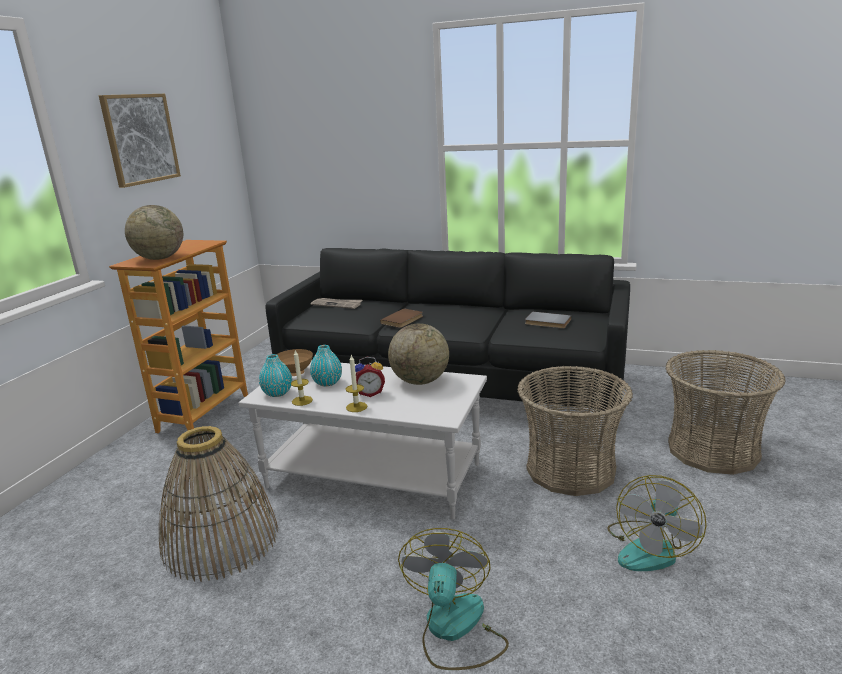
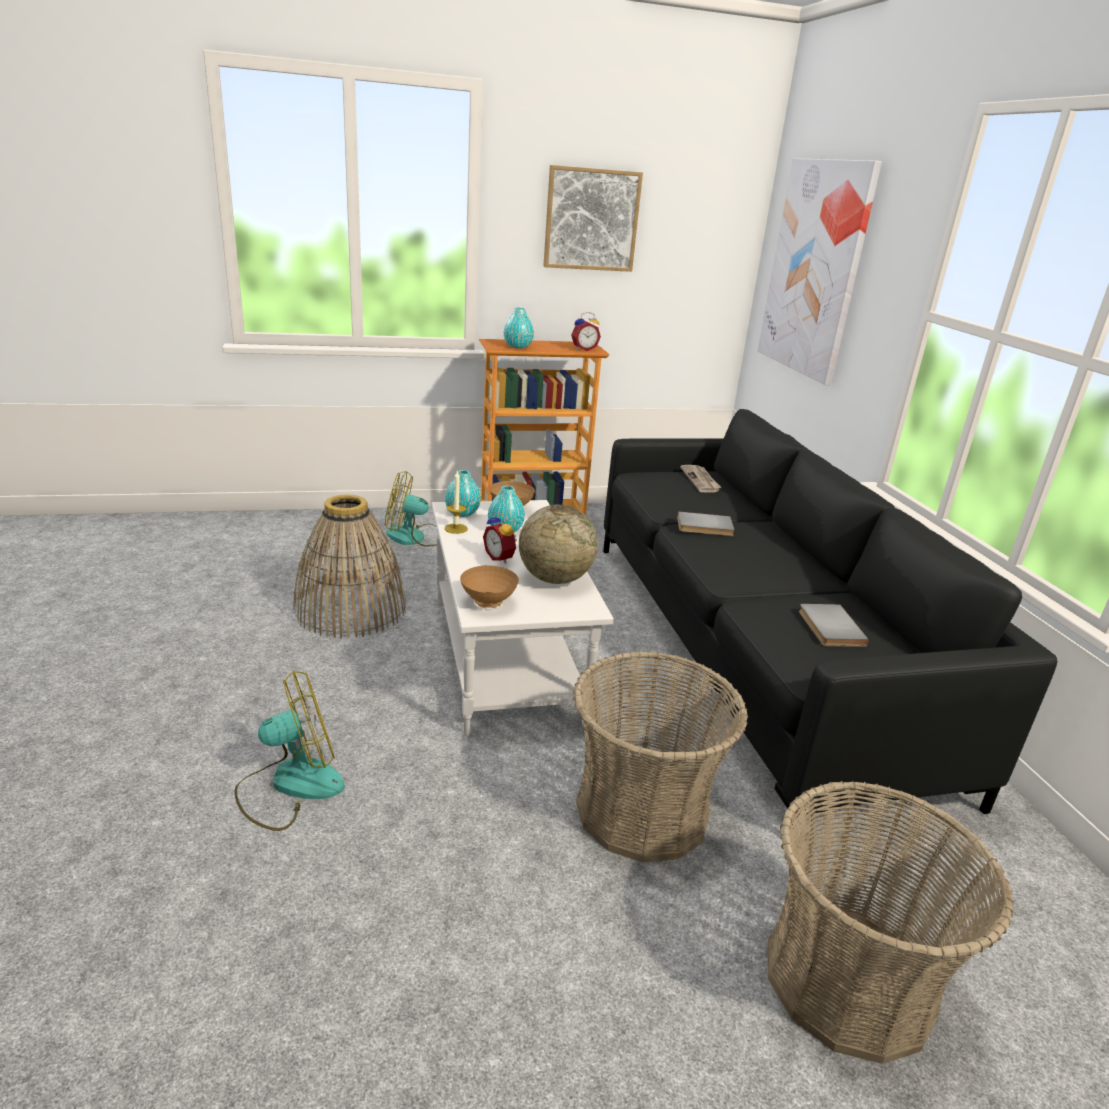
camera: 55 degrees right, 5 degrees up
(159, 258) = (517, 346): globe -> turquoise vase
(202, 244) = (583, 349): none -> alarm clock
(317, 143) = (815, 269): none -> picture
(356, 407) = (464, 558): candle -> none
(403, 320) = (705, 527): brown book -> grey book
(432, 411) = (487, 602): none -> brown bowl
(650, 548) = (512, 929): fan -> fan (415, 537)

